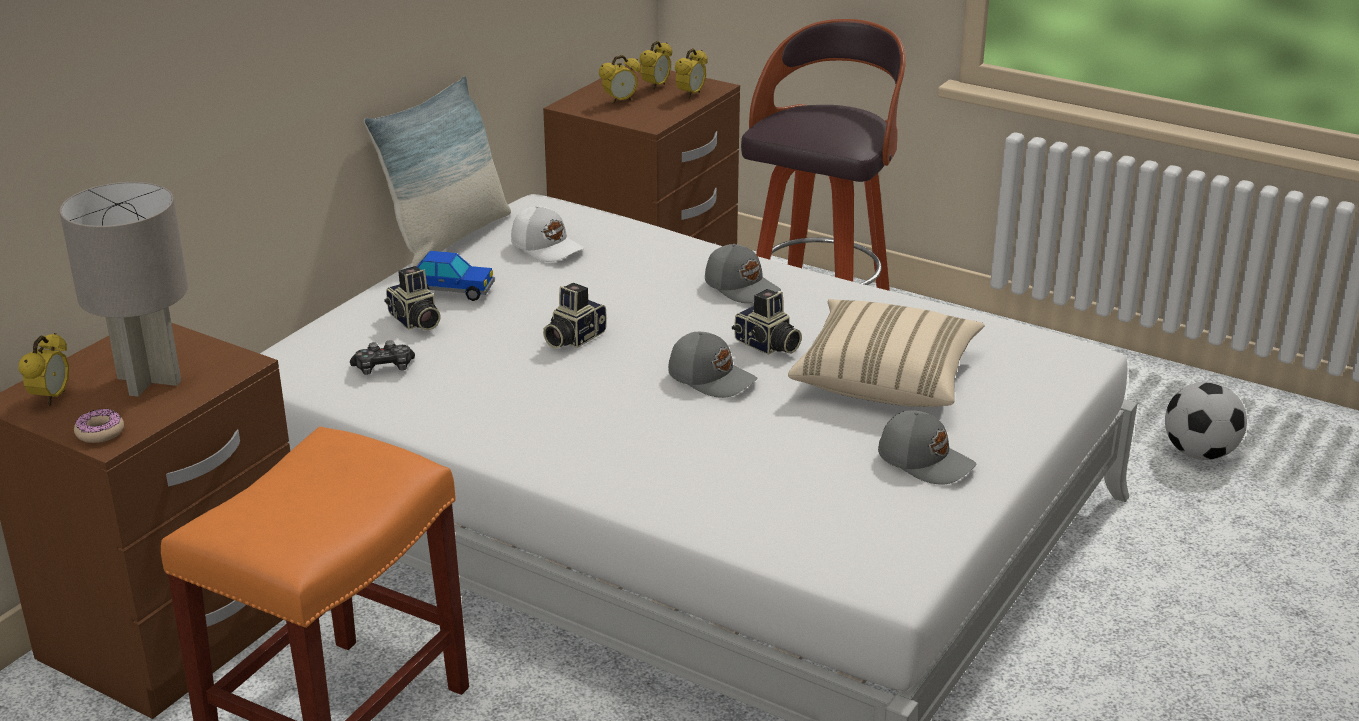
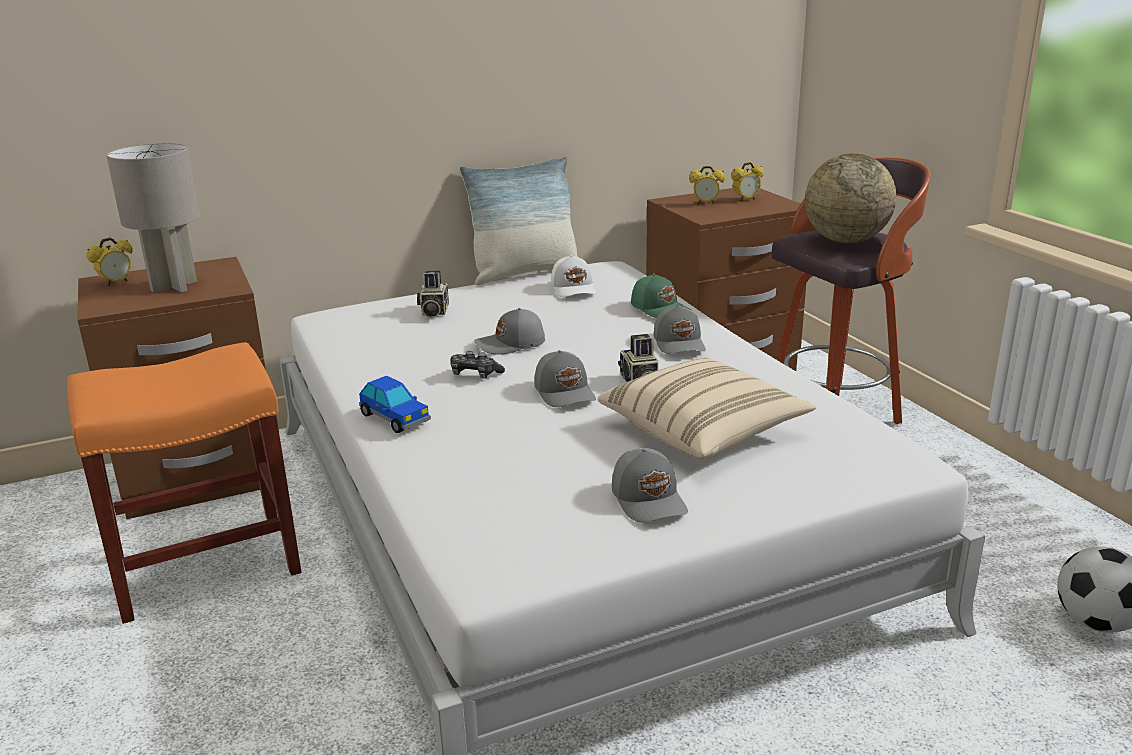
camera: 35 degrees right, 5 degrees down
(100, 432) = (103, 304): donut -> none
(384, 368) = (375, 333): game controller -> game controller (475, 374)
(453, 290) = (479, 300): toy car -> toy car (395, 418)
(573, 338) = (511, 344): camera -> grey cap
(673, 249) = (660, 308): none -> green cap
(691, 95) = (764, 207): alarm clock -> none
(827, 125) = (845, 240): none -> globe

